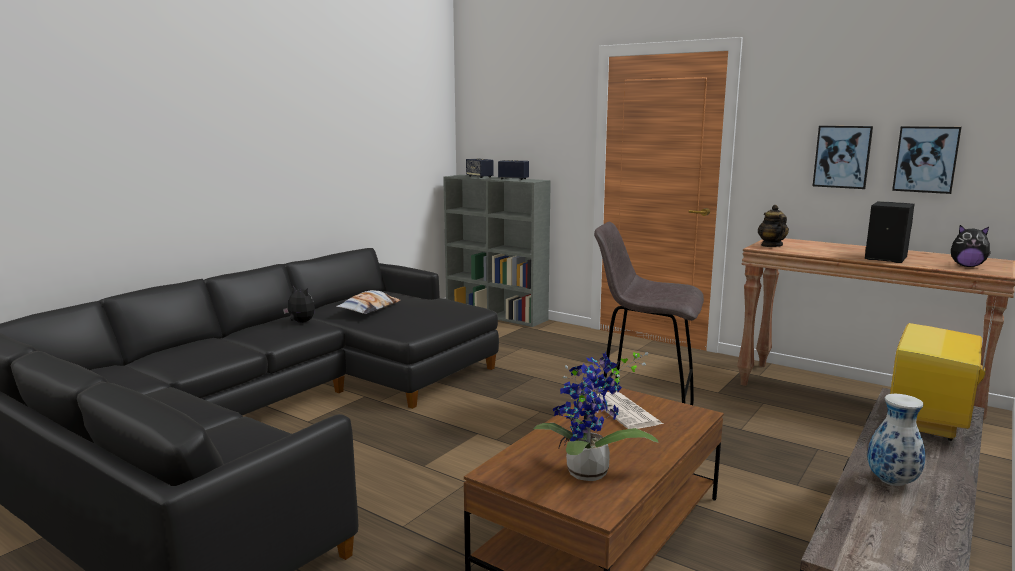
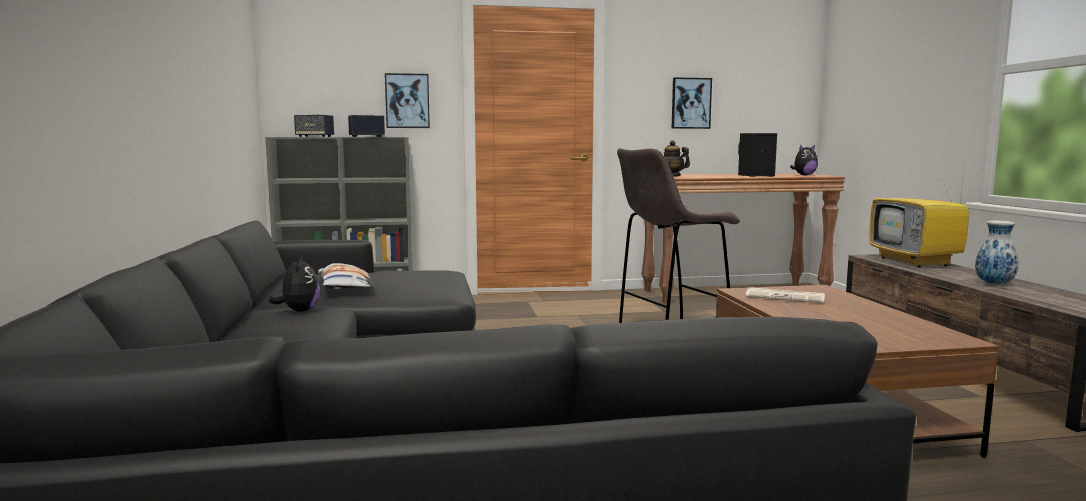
camera: 45 degrees left, 5 degrees down
(300, 322) = (299, 311): plush toy -> plush toy turned 90 degrees clockwise
(588, 475) = (894, 328): potted plant -> none
(926, 159) = (746, 103): picture -> picture (407, 101)

